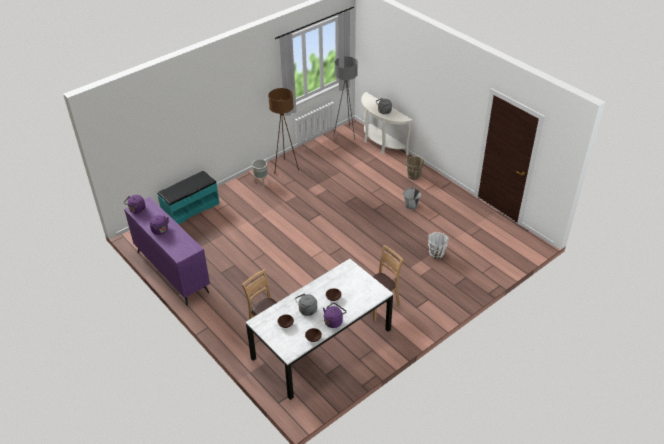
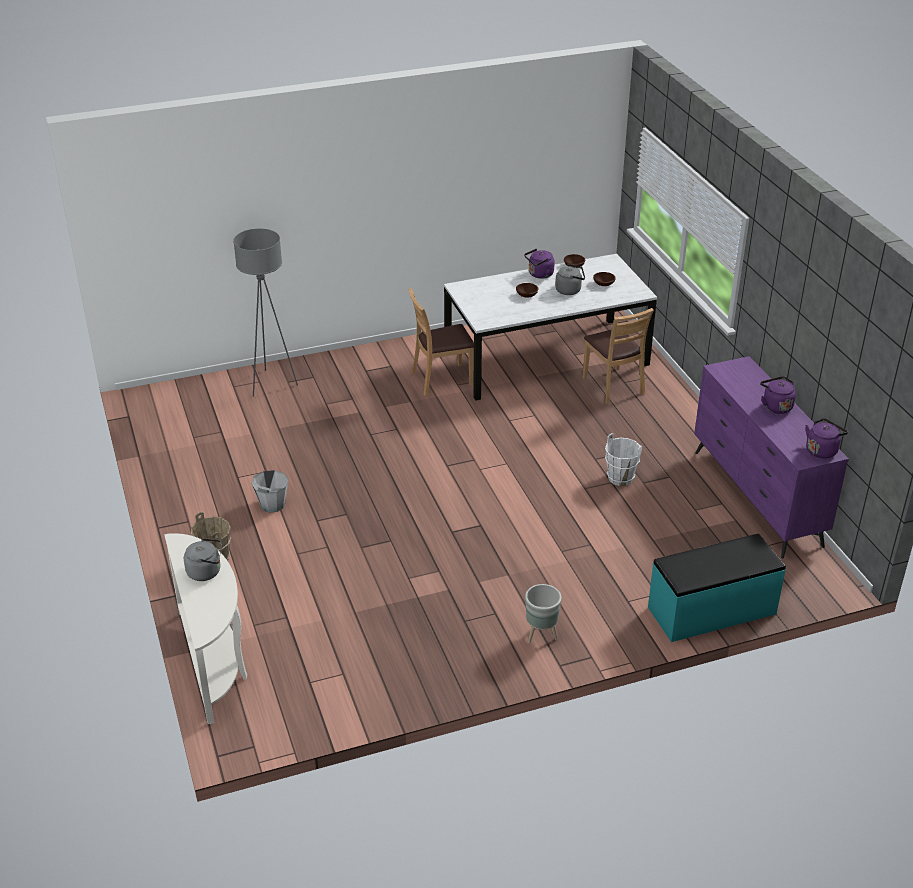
camera: 160 degrees left, 5 degrees down
(285, 168) = (471, 657): brown floor lamp -> none
(346, 134) = (272, 717): grey floor lamp -> grey floor lamp (271, 384)
(436, 254) = (302, 420): white bucket -> white bucket (620, 478)

